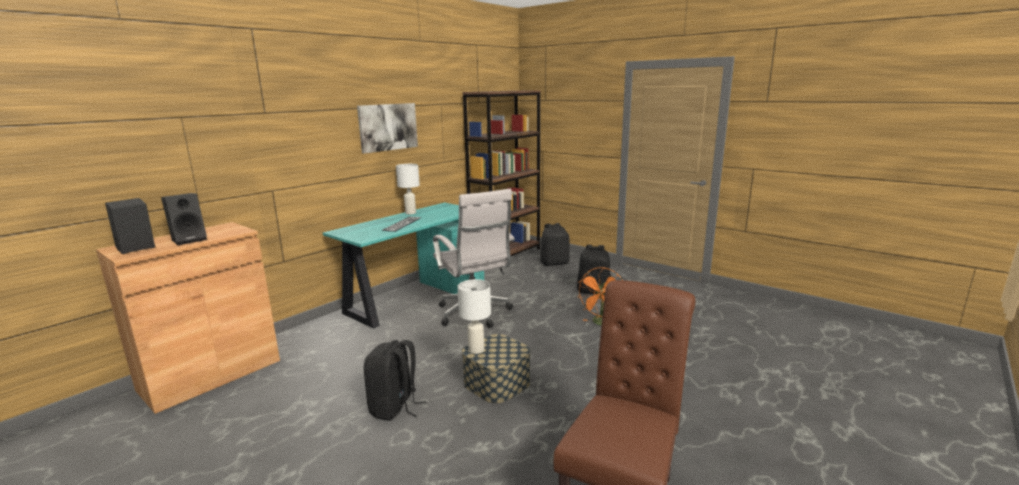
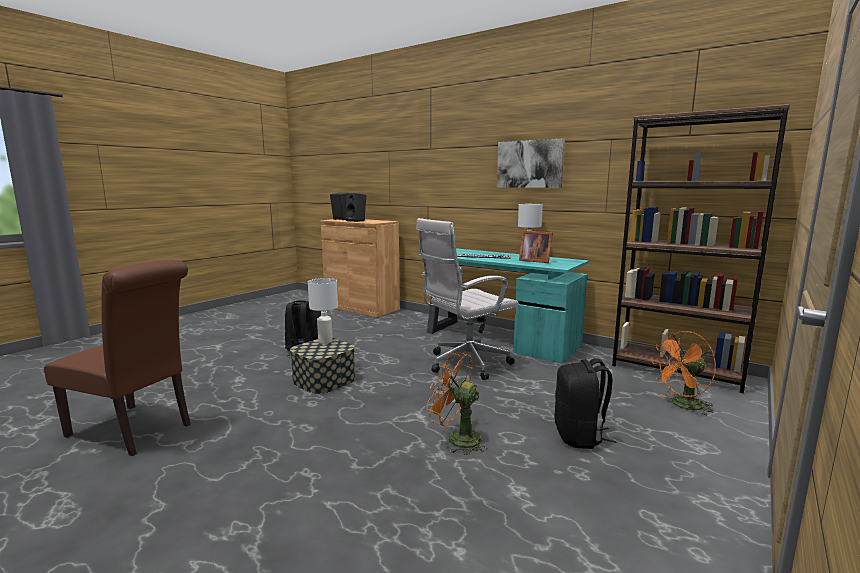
camera: 85 degrees right, 5 degrees down
(438, 213) = (534, 261): none -> picture frame
(554, 263) = (682, 406): black backpack -> orange fan

